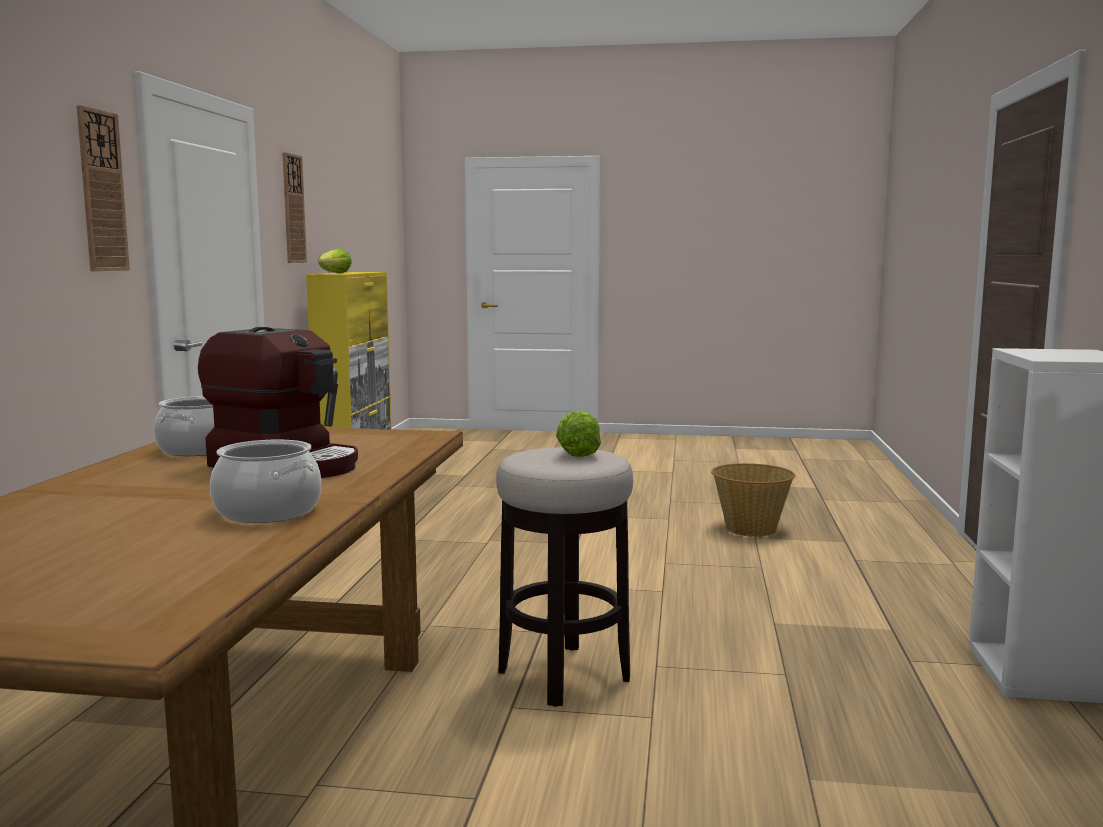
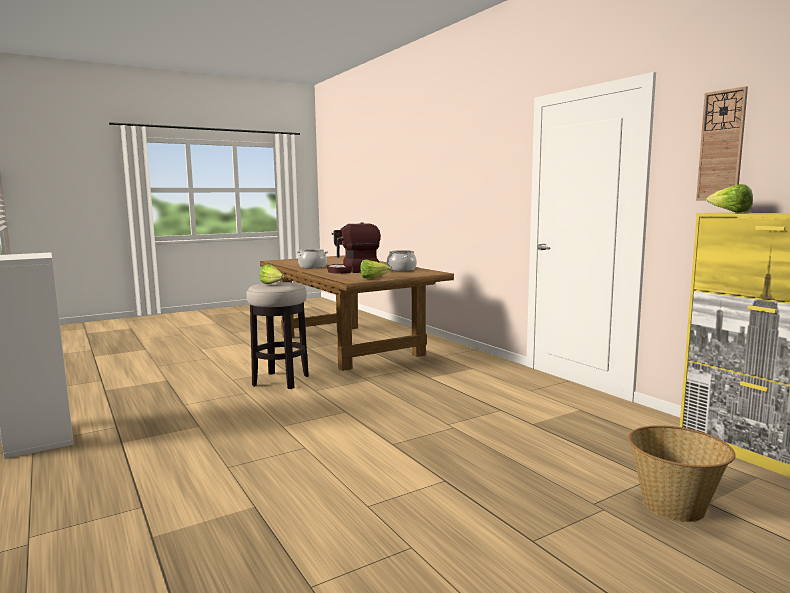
camera: 140 degrees right, 0 degrees up
(102, 191) = (505, 166): wall clock -> none
(371, 434) = (373, 278): none -> lettuce
(750, 529) = (268, 521): basket -> basket (674, 506)

